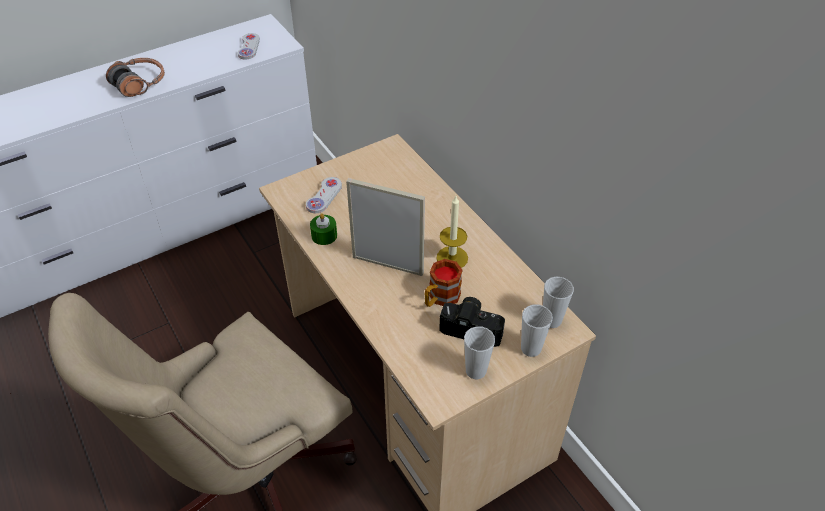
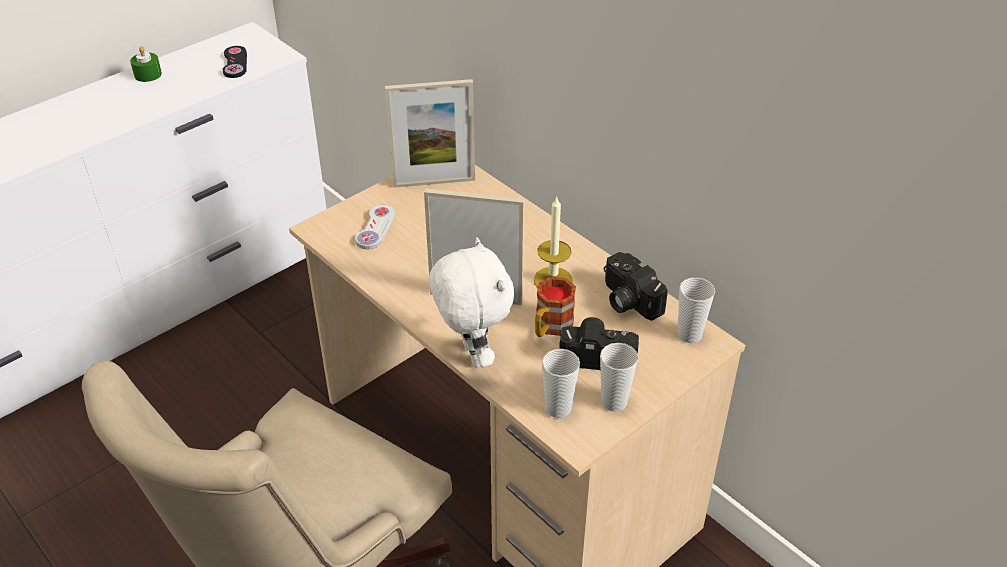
camera: 10 degrees left, 5 degrees down
(139, 84) = (101, 120): headphones -> none
(249, 47) = (235, 63): white game controller -> black game controller
(324, 235) = (387, 273): green candle -> green candle (148, 74)
(372, 313) = (472, 355): none -> white plush toy
(379, 162) = (434, 182): none -> picture frame
(507, 283) = (627, 300): none -> camera
(531, 348) = (673, 369): cup -> cup (558, 408)

